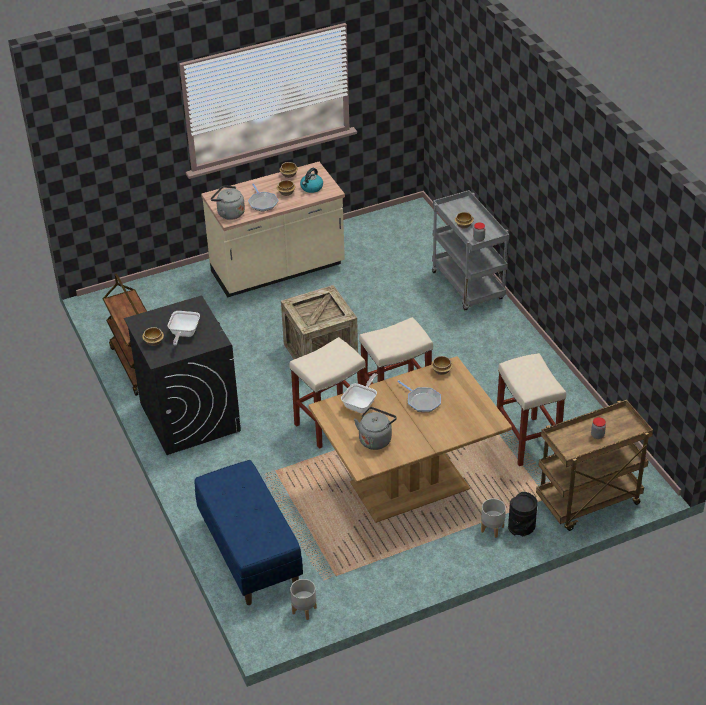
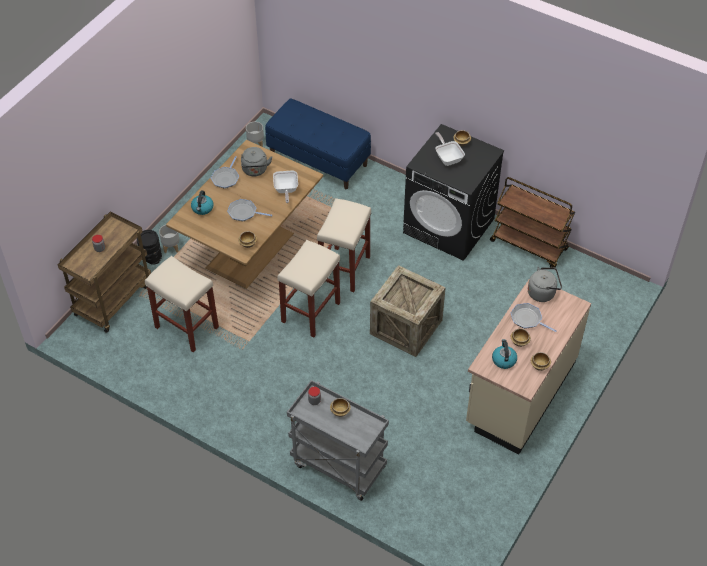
camera: 145 degrees right, 10 degrees up
(413, 445) = (226, 178): none -> frying pan
(462, 424) = (202, 208): none -> kettle

